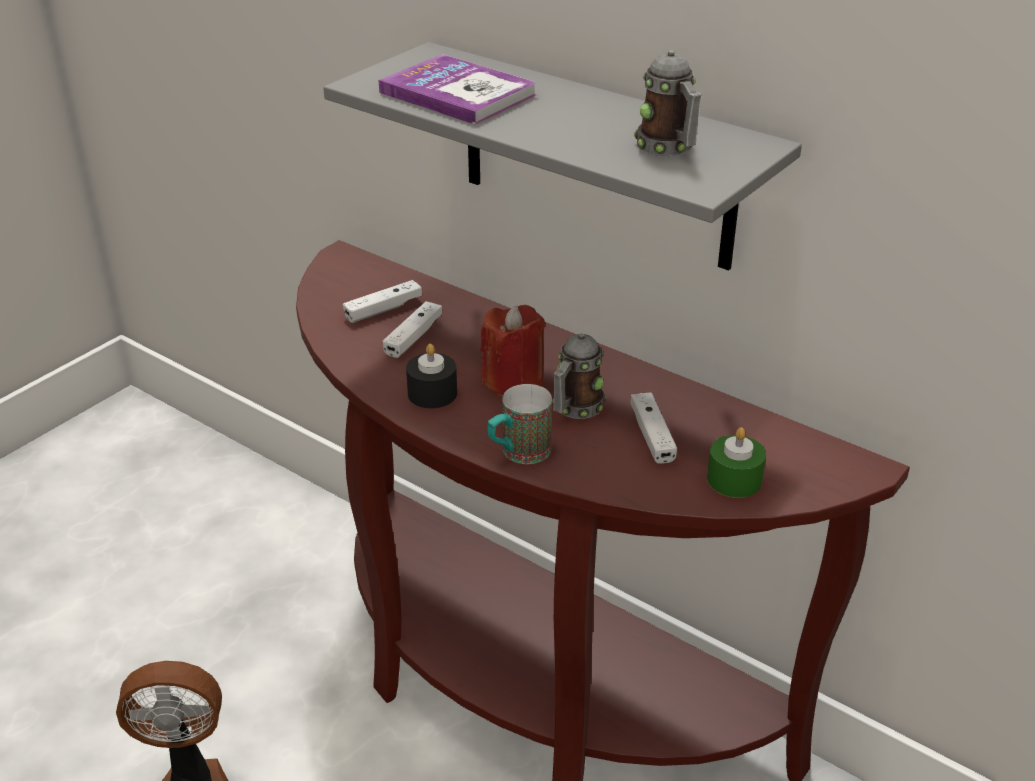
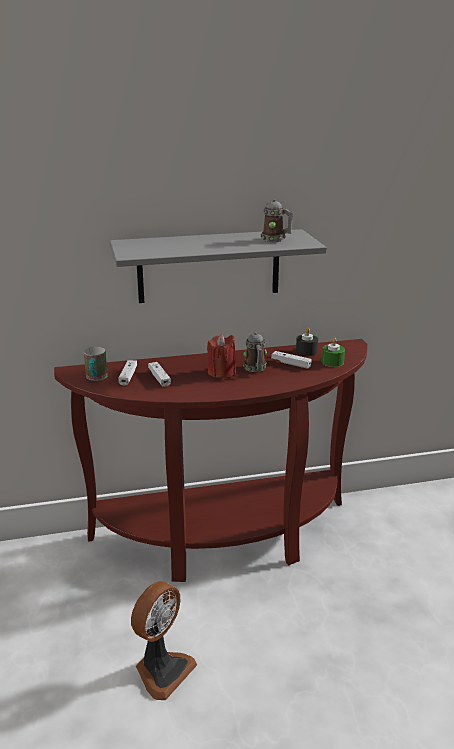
camera: 50 degrees left, 10 degrees down
(432, 393) = (203, 388): black candle -> black candle (306, 351)
(458, 93) = (172, 247): book -> none
(517, 454) = (266, 387): mug -> mug (96, 378)

